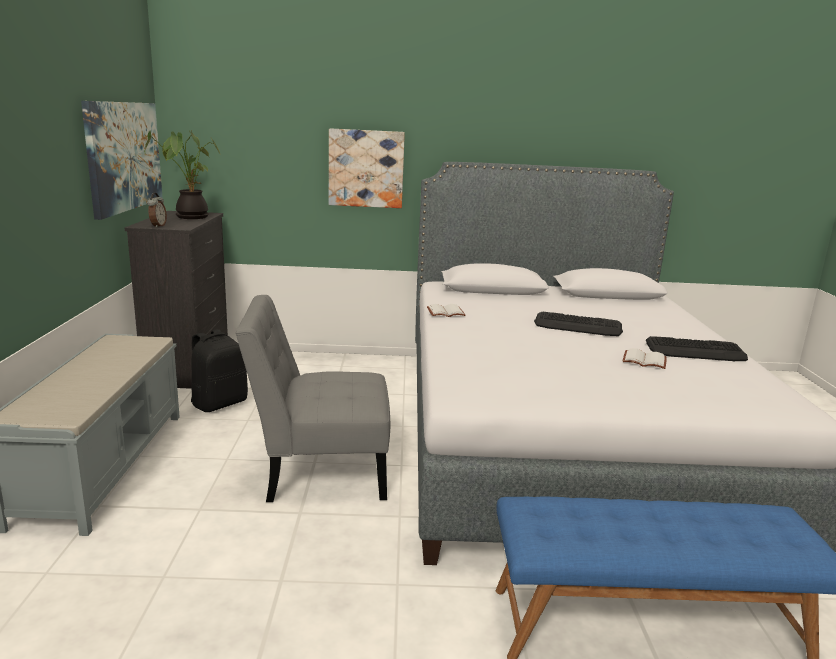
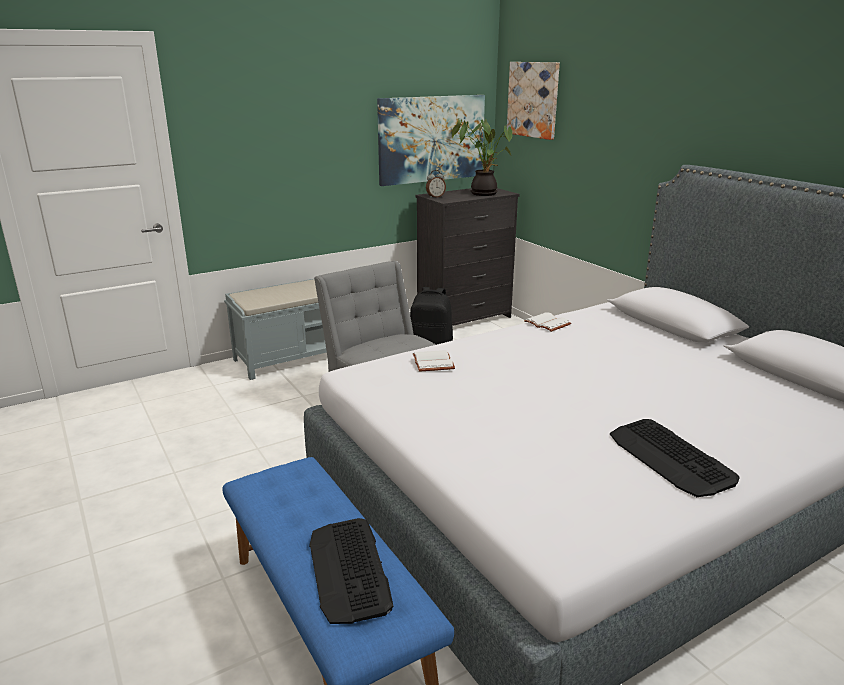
camera: 60 degrees right, 5 degrees up
(366, 168) = (625, 164): picture -> picture (533, 99)
(578, 326) = (625, 381): keyboard -> keyboard (349, 570)
(645, 360) = (576, 432): white book -> white book (434, 363)

